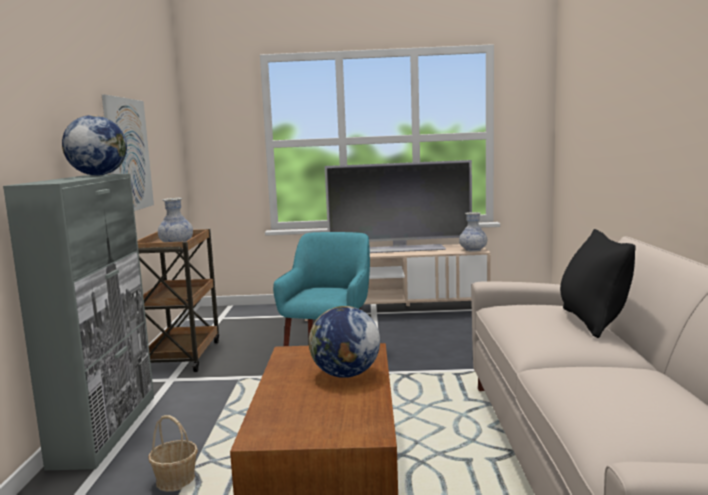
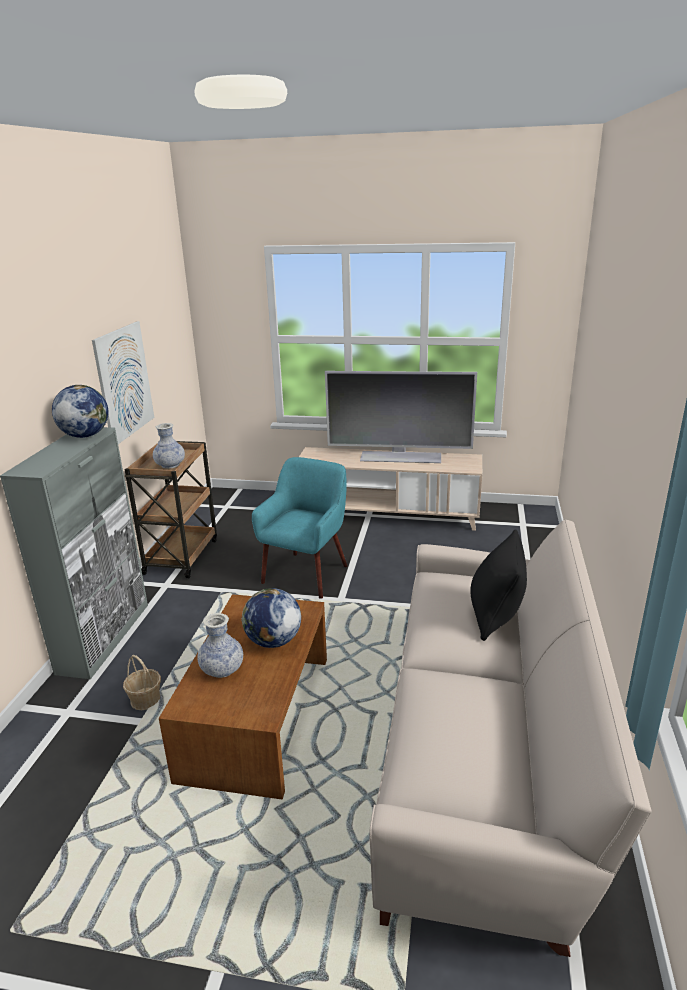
camera: 10 degrees right, 15 degrees up
(473, 250) = (467, 467): vase -> vase (222, 669)

